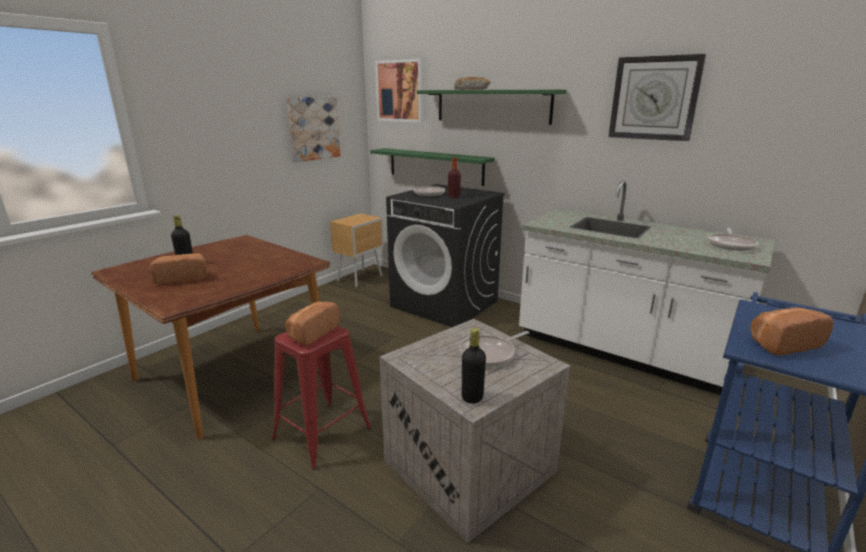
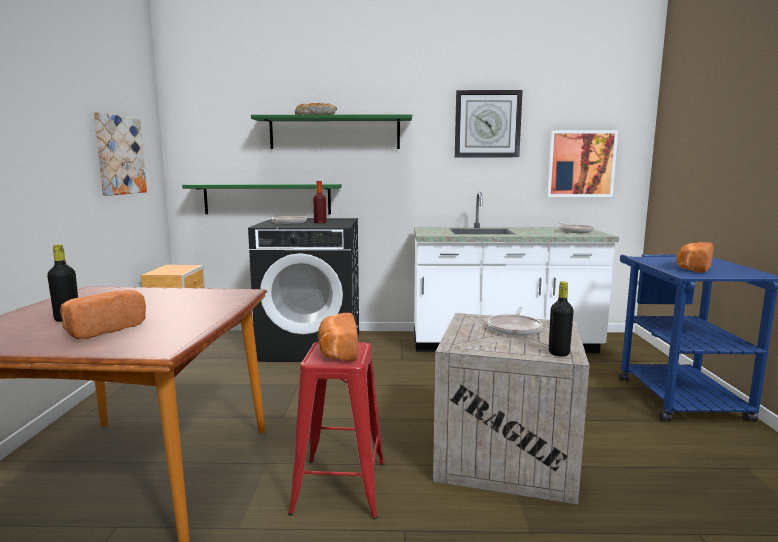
camera: 35 degrees left, 10 degrees down
(400, 91) = (214, 118): picture -> picture (580, 164)

